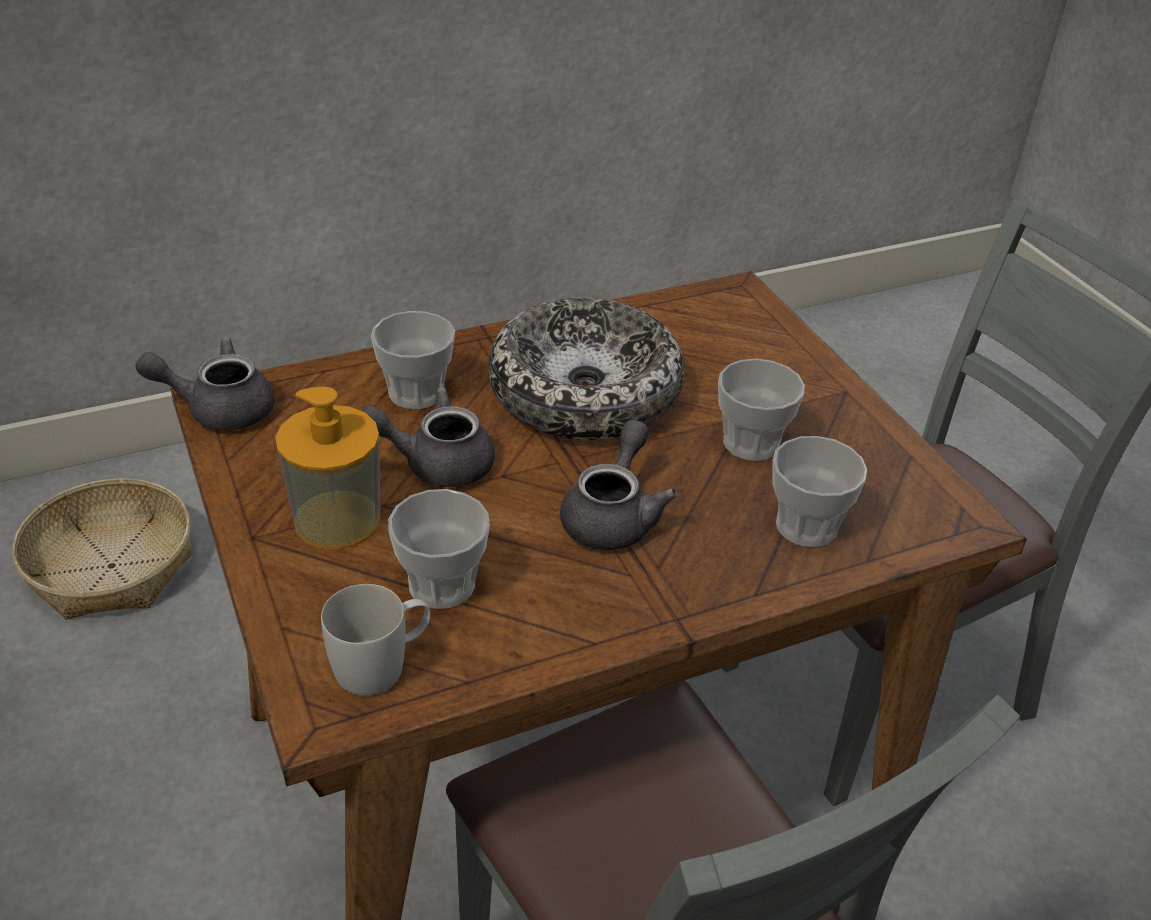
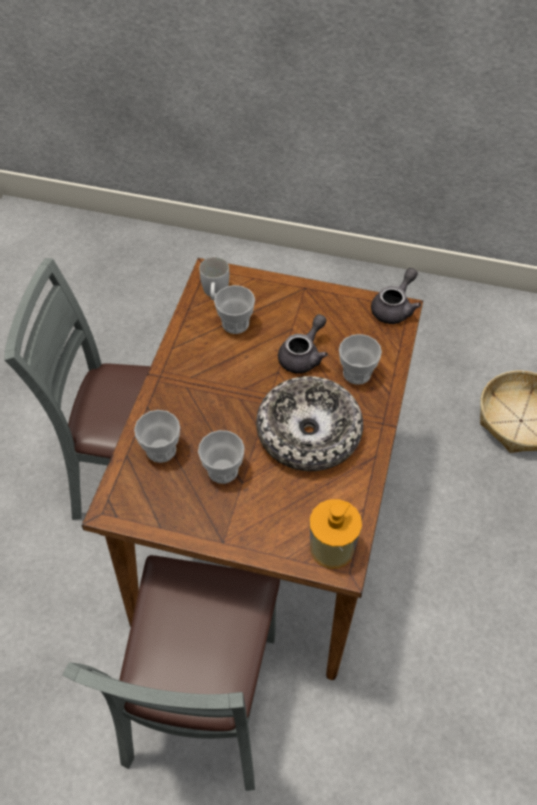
camera: 130 degrees right, 15 degrees up
(337, 520) = (294, 312): soap dispenser -> soap dispenser (332, 548)
(613, 515) = (224, 391): grey teapot -> none

